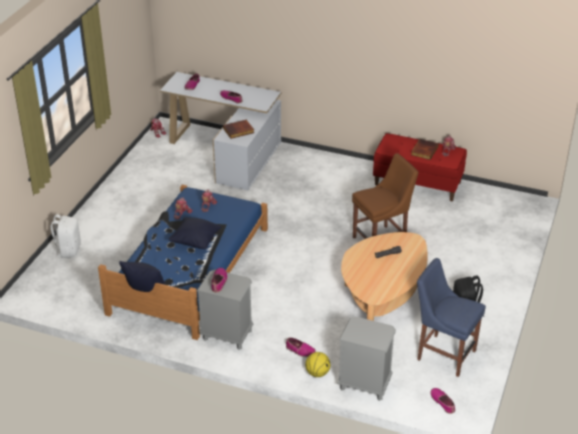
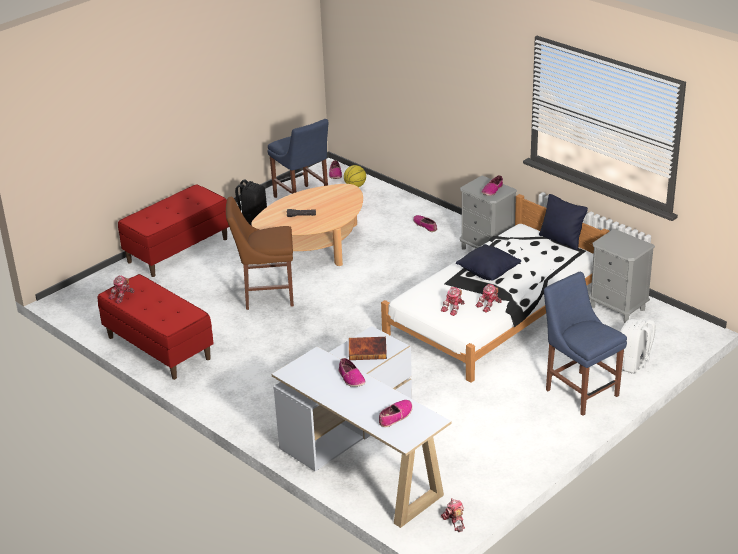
camera: 155 degrees left, 5 degrees down
(105, 221) = (579, 391): none -> blue chair
(190, 270) = (496, 312): blue bed -> white bed
(317, 373) = (421, 209): basketball -> basketball (355, 186)
(364, 384) = (388, 195): grey nightstand -> grey nightstand (618, 308)
(424, 150) = (148, 303): book -> none
(496, 265) = (178, 250): none -> red bench

